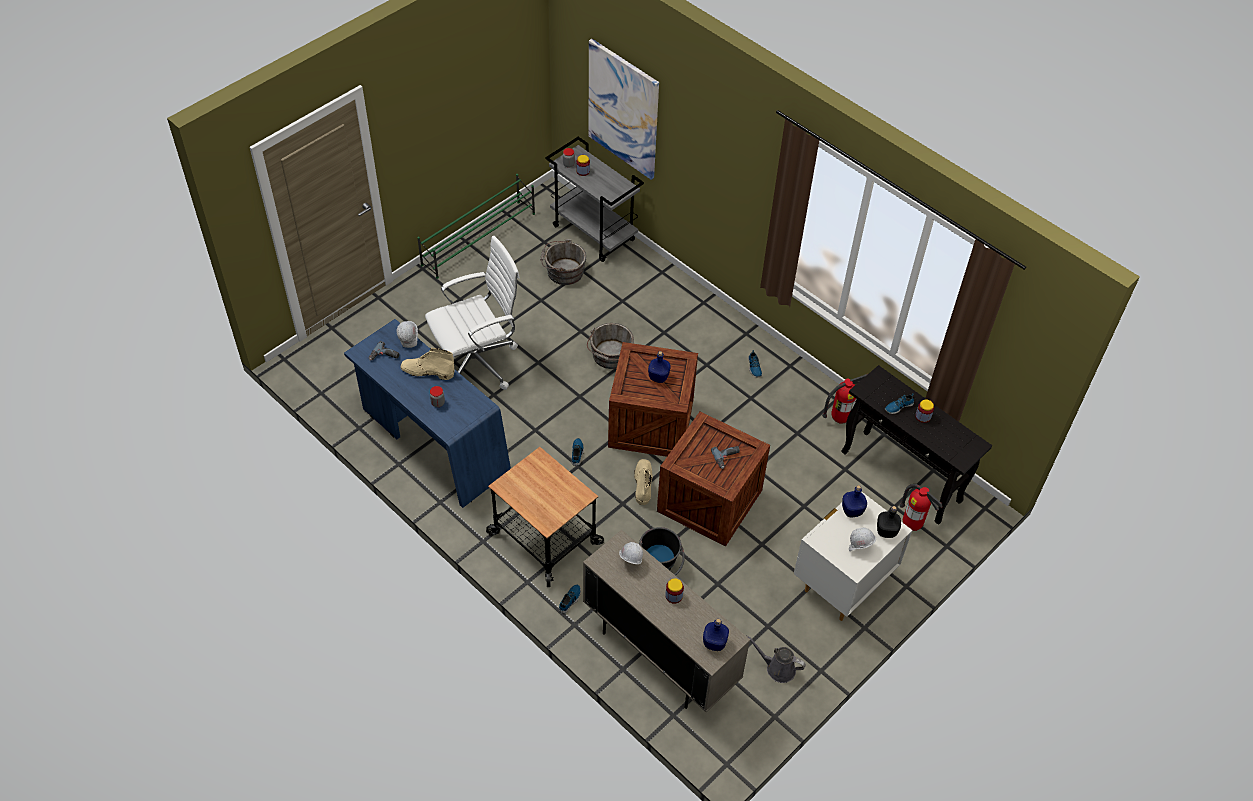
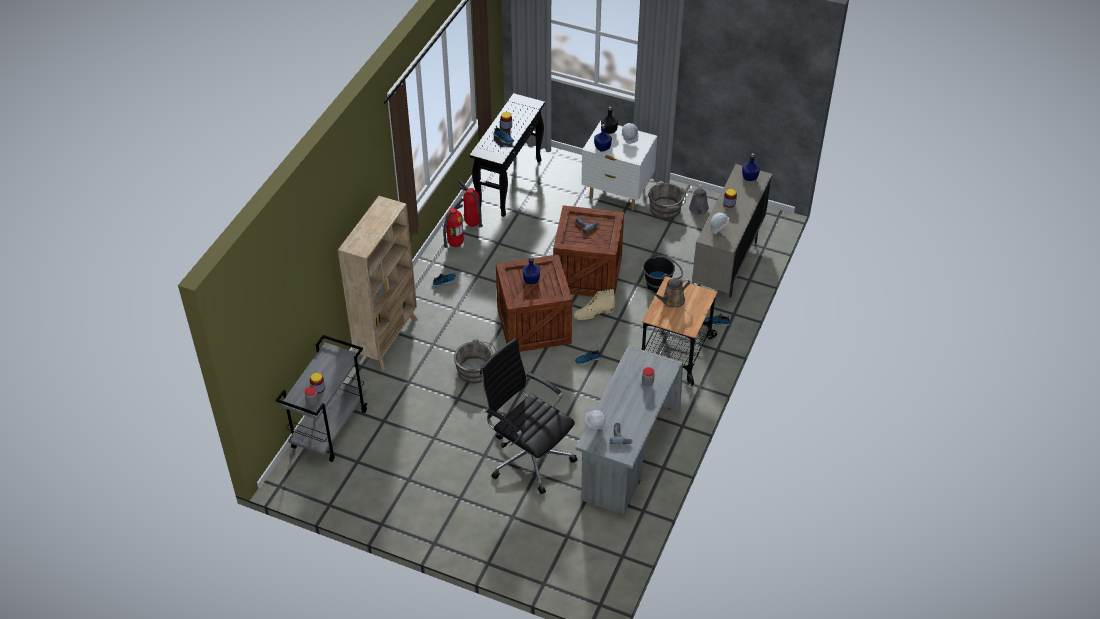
camera: 110 degrees left, 5 degrees down
(427, 371) = (620, 401): beige boot -> none
(432, 441) = (628, 454): blue desk -> grey desk
(477, 362) = (528, 456): white office chair -> black office chair
(479, 239) = (374, 513): green shoe rack -> none
(555, 485) = (671, 300): none -> brown watering can
(563, 271) = (391, 434): grey bucket -> grey bucket (666, 210)
(623, 109) = (293, 310): picture -> none
(689, 300) = (387, 339): none -> beige bookcase
(912, 525) = (548, 172): fire extinguisher -> fire extinguisher (455, 244)

